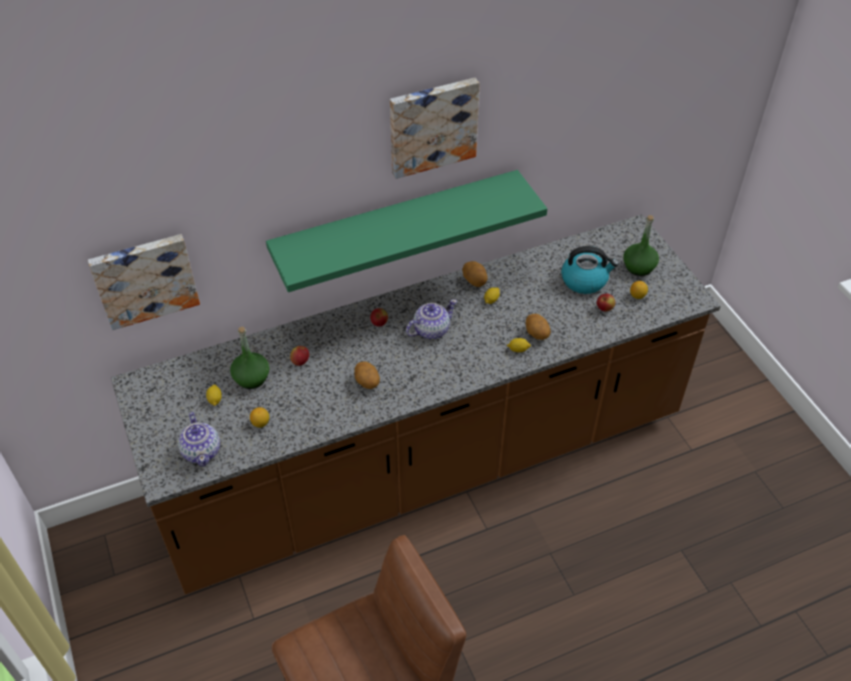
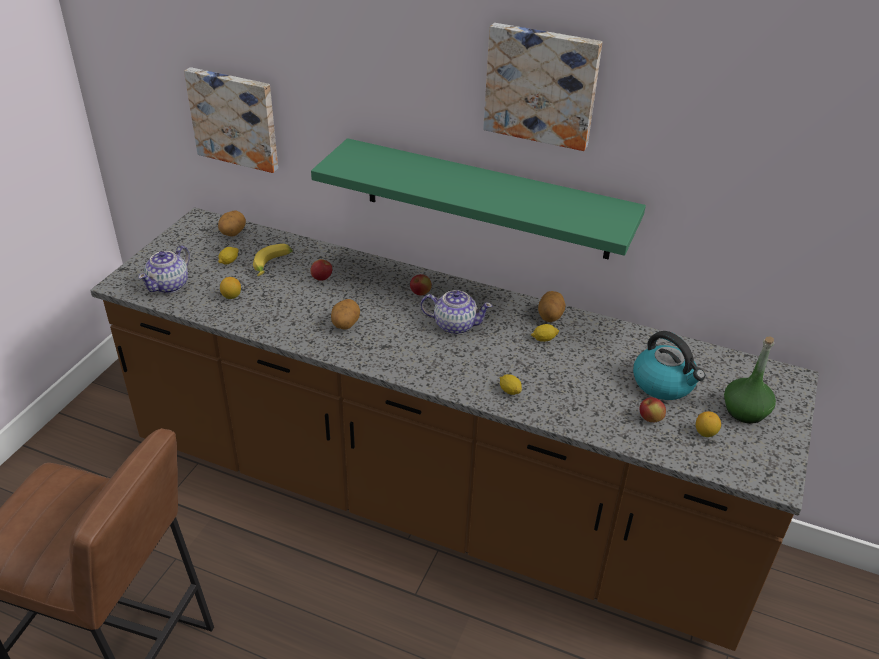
camera: 45 degrees right, 10 degrees down
(251, 378) = (273, 265): green bottle -> banana
(536, 334) = (545, 391): potato -> potato (233, 233)

